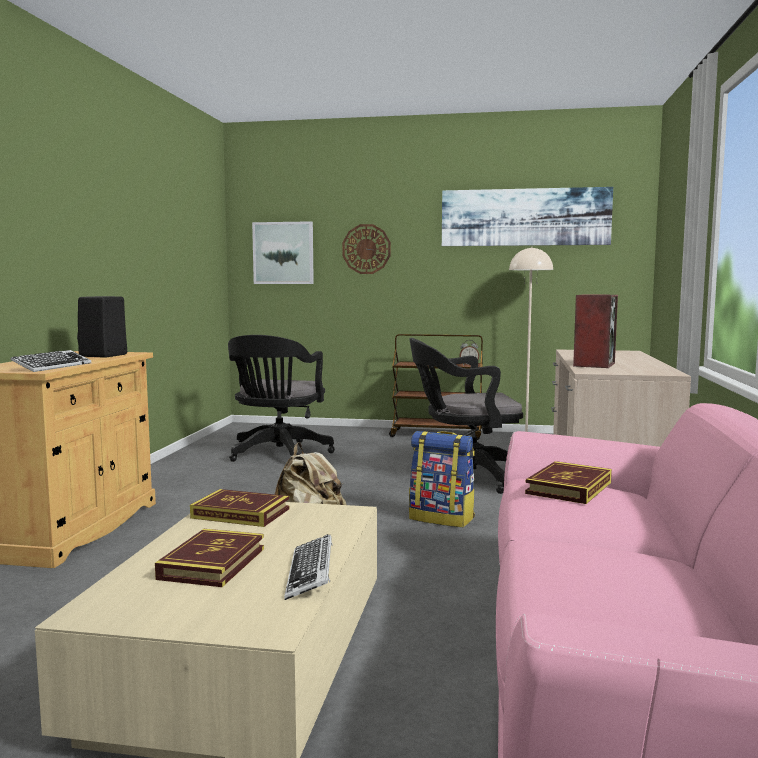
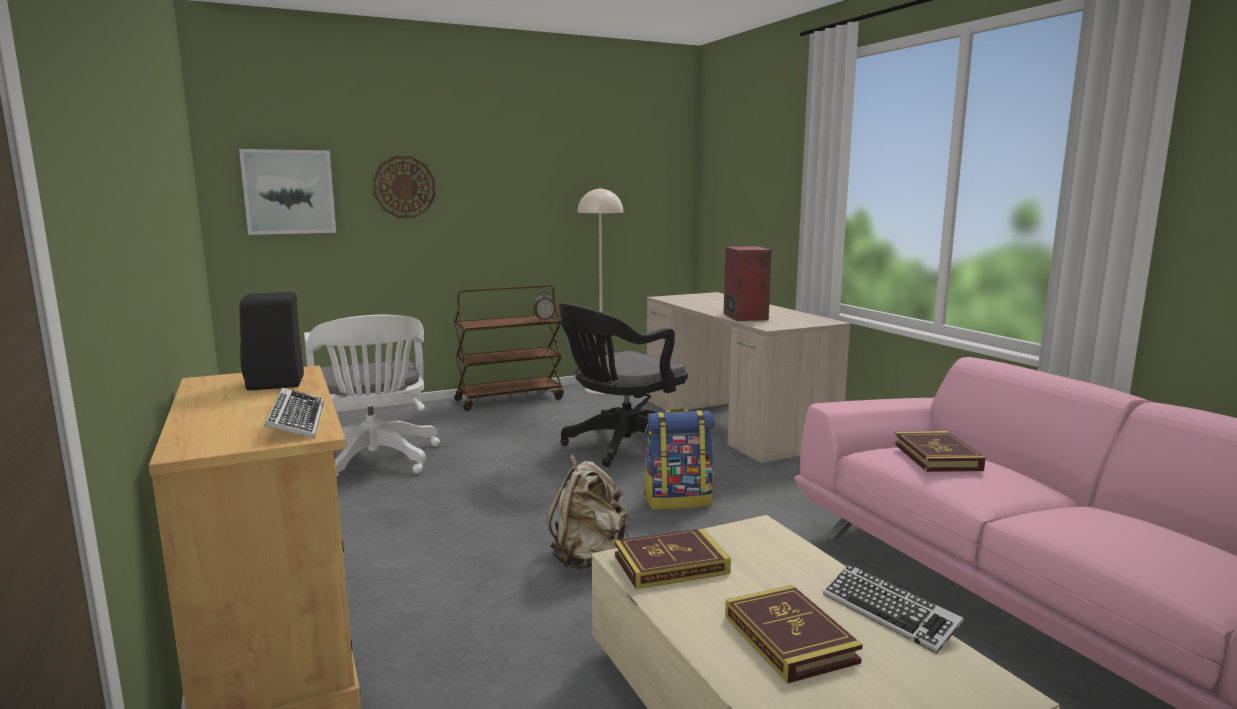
camera: 35 degrees left, 5 degrees up
(277, 455) = (375, 462): black office chair -> white office chair
(525, 217) = (581, 153): picture -> none

